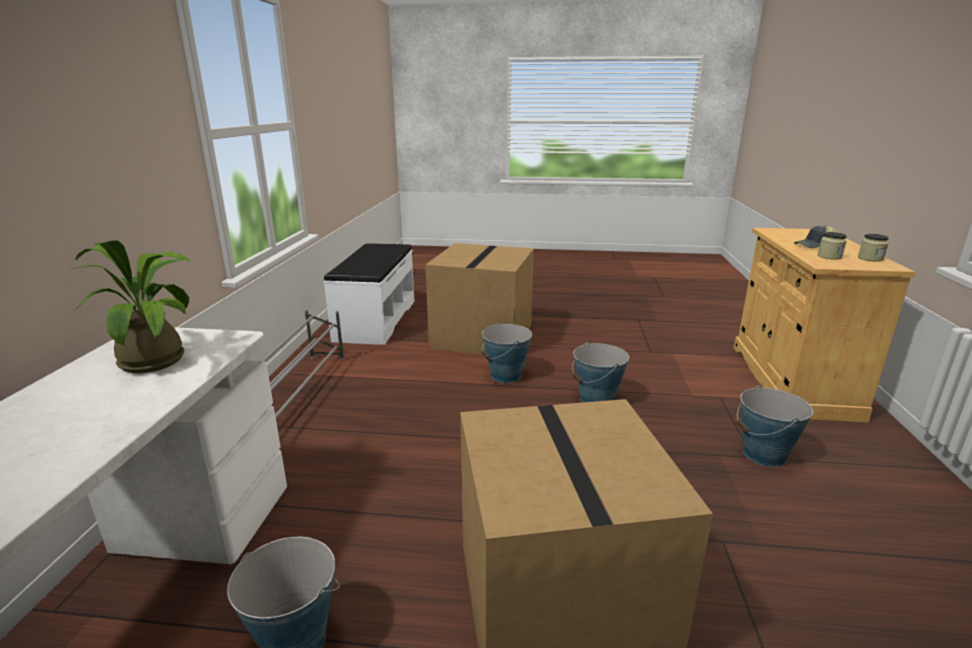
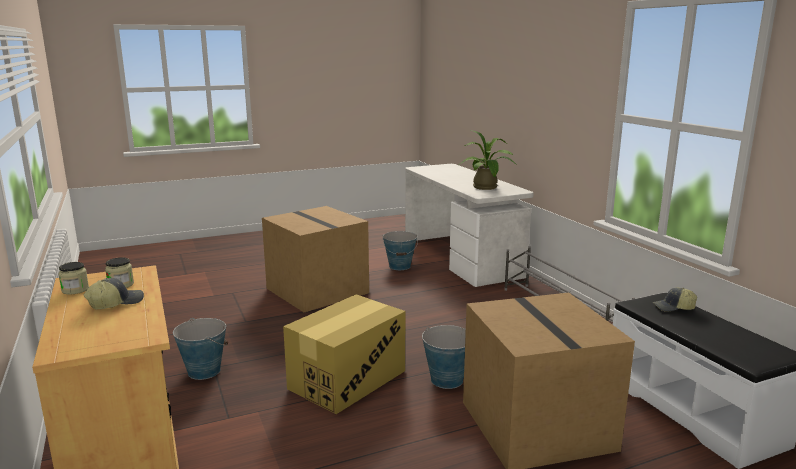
camera: 150 degrees right, 5 degrees down
(356, 266) = (673, 308): none -> cap
(597, 399) = (347, 380): bucket -> cardboard box

